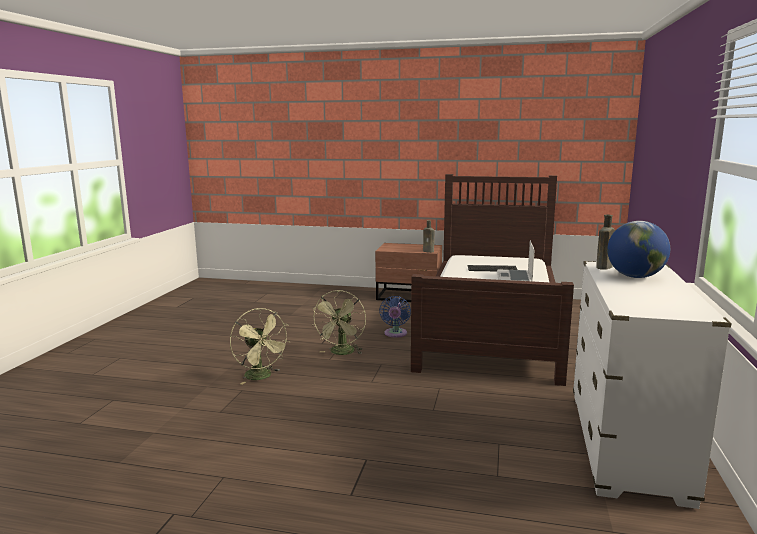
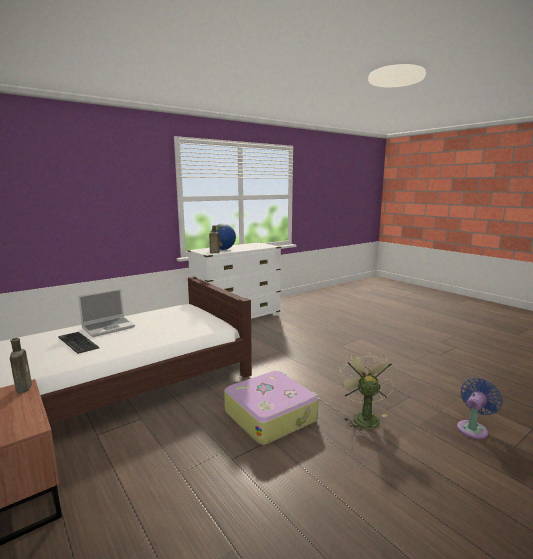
camera: 140 degrees left, 0 degrees up
(341, 353) = (271, 415): green fan -> suitcase
(395, 334) = (190, 418): blue fan -> blue fan (473, 428)

